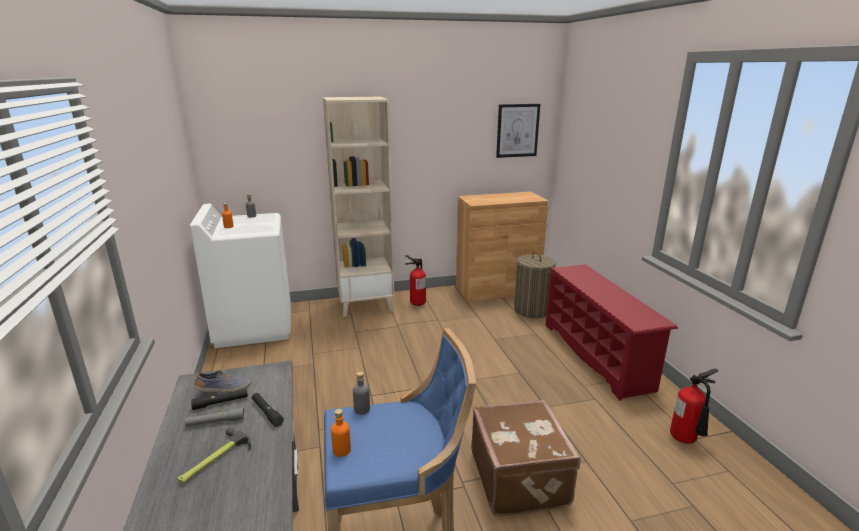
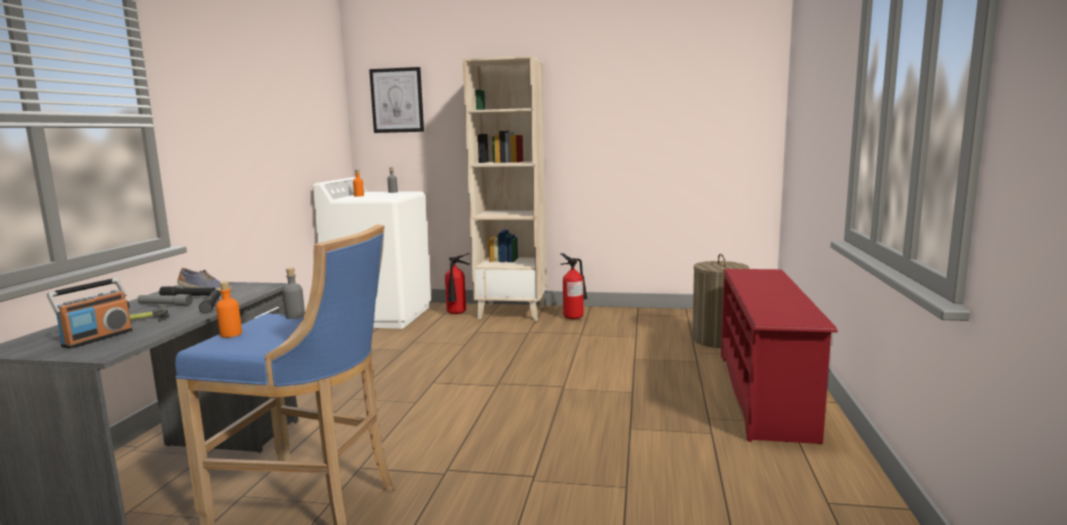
camera: 25 degrees right, 10 degrees down
(226, 494) = (97, 338): none -> radio
(497, 290) = (690, 317): brown cabinet -> none
(517, 130) = (724, 101): picture -> picture (397, 100)
(520, 478) = (519, 482): brown suitcase -> none
(686, 440) = (811, 501): fire extinguisher -> fire extinguisher (456, 314)

